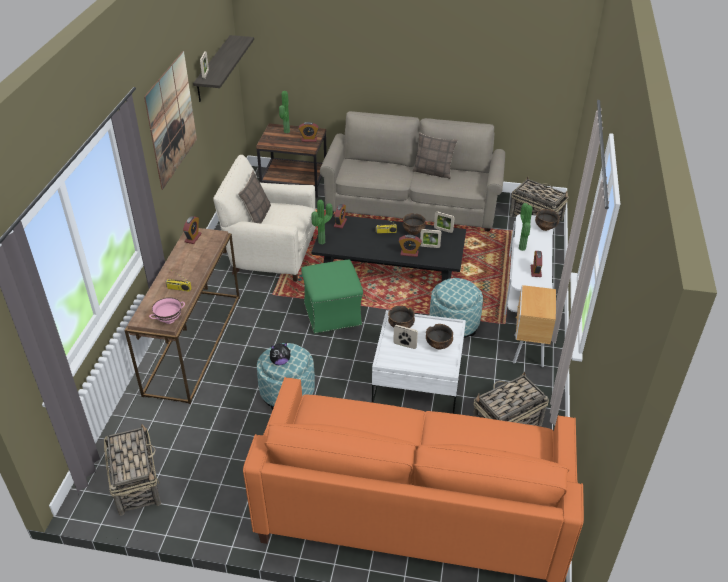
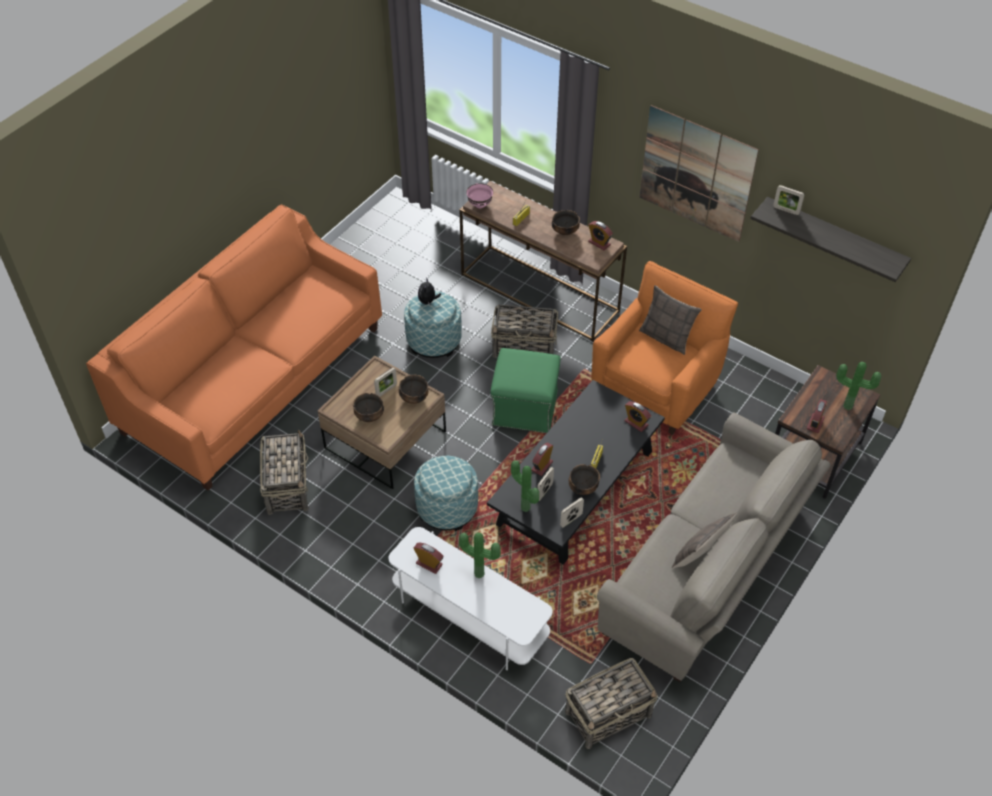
camera: 115 degrees right, 10 degrees up
(136, 482) = (396, 229): basket -> basket (524, 346)
(271, 255) = (657, 387): beige armchair -> orange armchair
(323, 242) = (604, 394): potted plant -> potted plant (524, 509)
(417, 382) = (385, 440): white coffee table -> brown coffee table
(528, 352) = (365, 555): brown nightstand -> none
(545, 227) = (507, 625): bowl -> bowl (565, 231)

